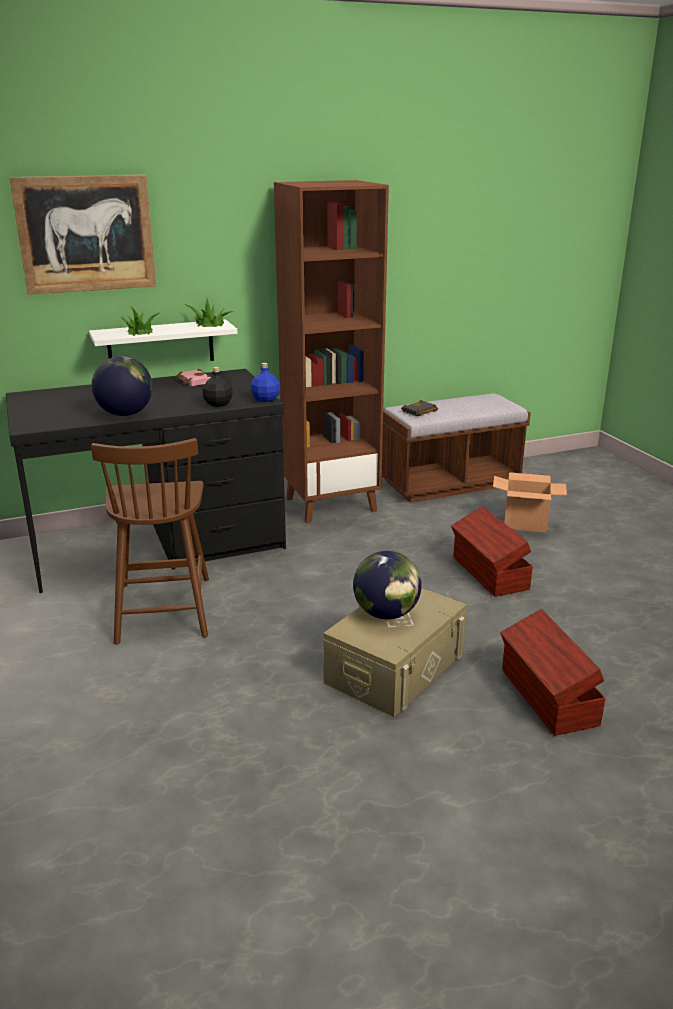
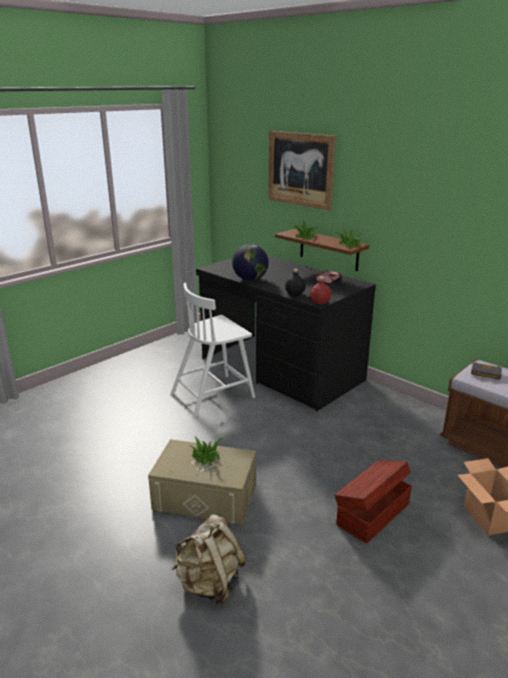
camera: 65 degrees right, 0 degrees up
(161, 345) = (329, 250): white shelf -> brown shelf
(163, 608) = (214, 395): brown chair -> white chair
(266, 399) = (320, 302): blue bottle -> red bottle
(331, 504) = (400, 410): brown bookcase -> none
(386, 614) = (206, 457): globe -> potted plant
(547, 697) = (210, 584): brown storage box -> beige backpack

